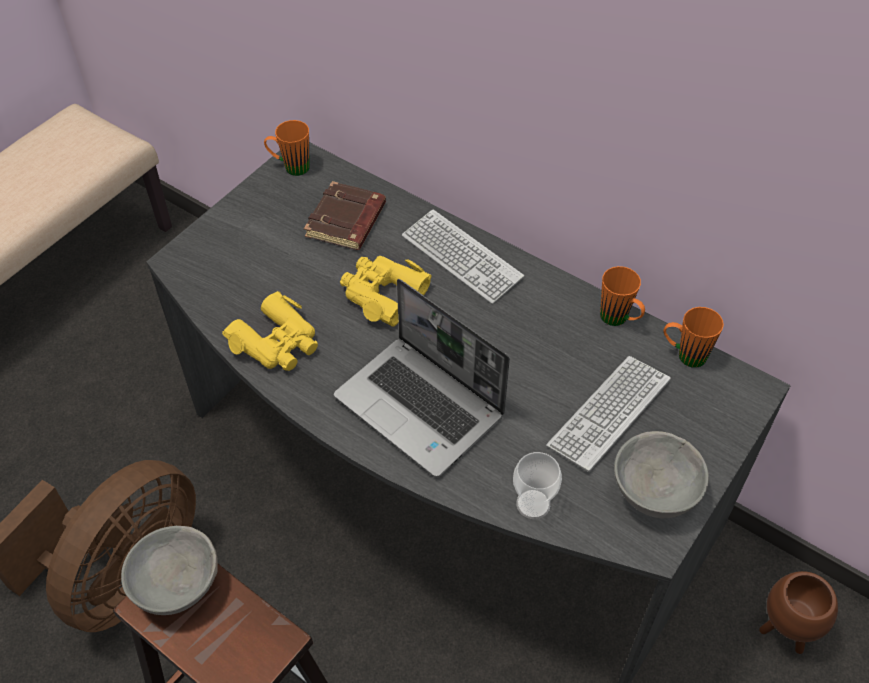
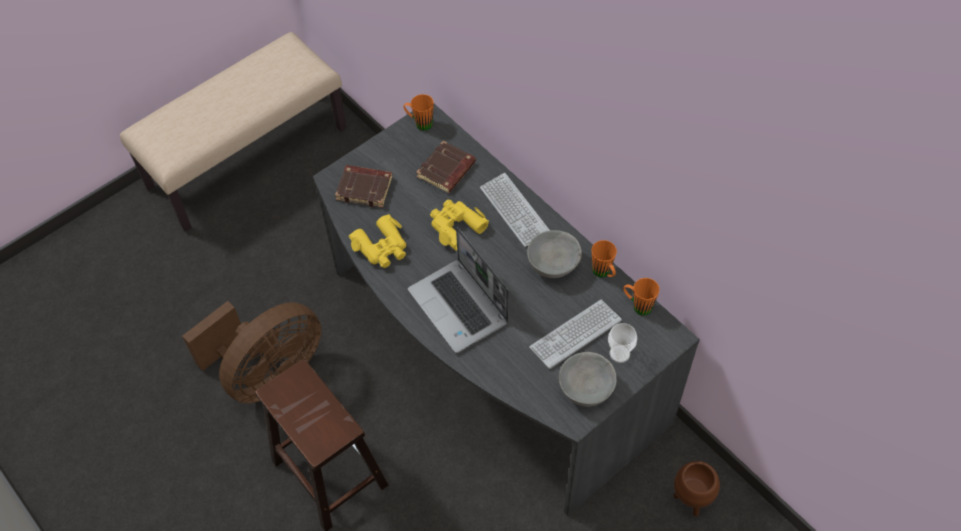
camera: 15 degrees right, 5 degrees up
(176, 585) = (293, 385): grey bowl -> grey bowl (552, 264)
(231, 265) = (365, 188): none -> brown book
(533, 504) = (509, 381): cup -> cup (619, 354)

